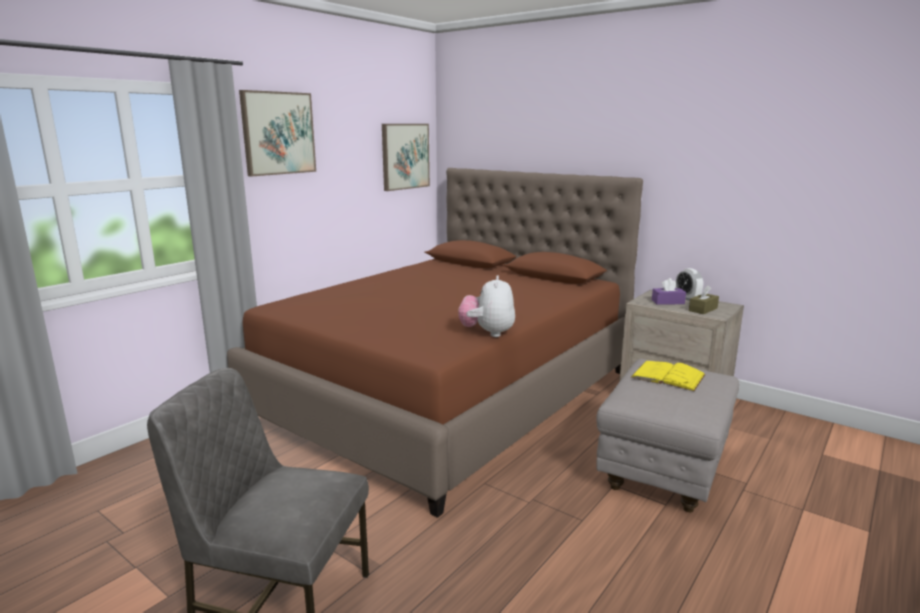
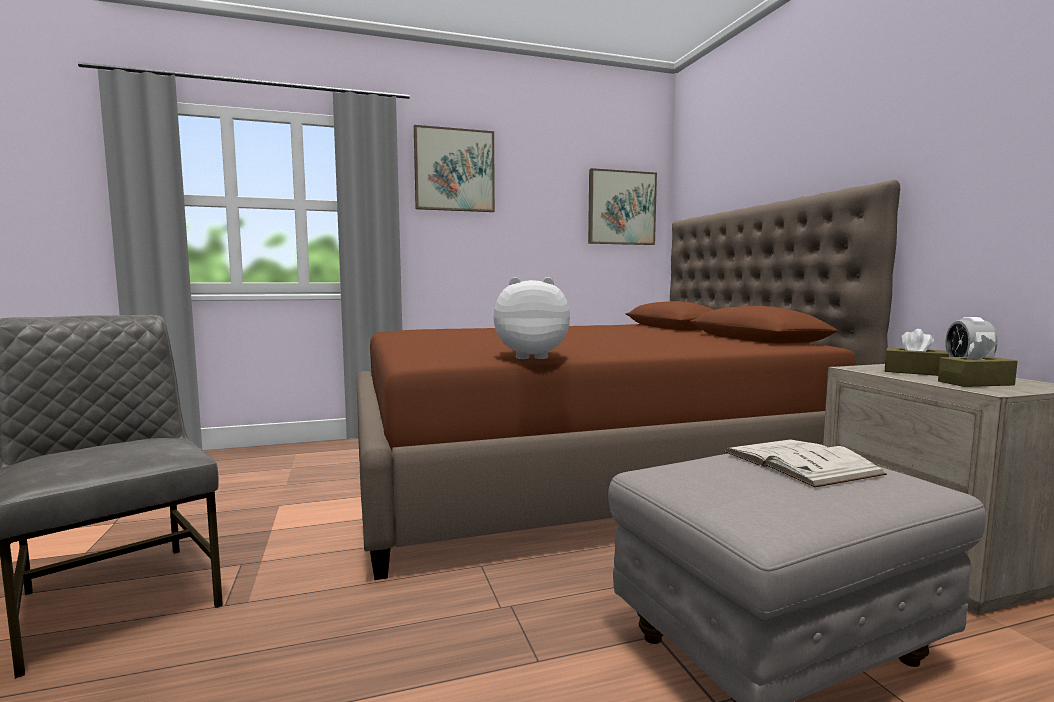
camera: 35 degrees right, 10 degrees down
(487, 333) = (531, 356): plush toy -> plush toy turned 45 degrees clockwise
(668, 302) = (914, 372): purple tissue box -> brown tissue box
(668, 376) = (799, 462): yellow book -> white book

